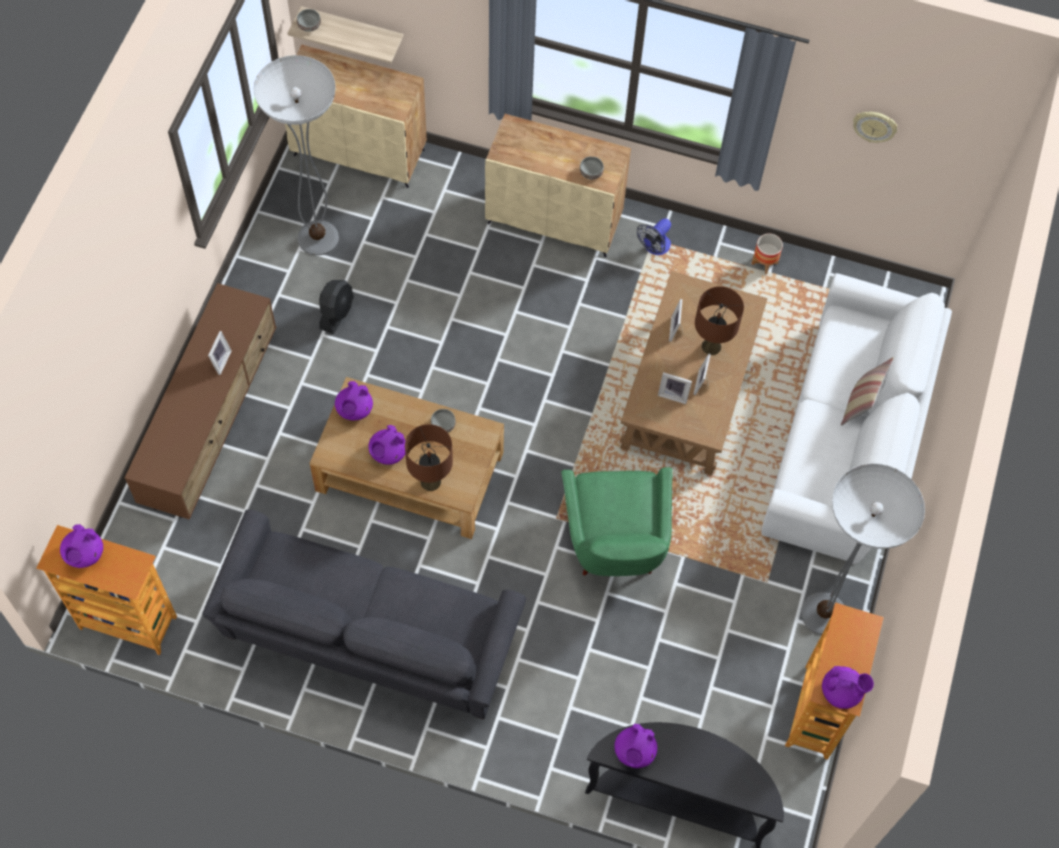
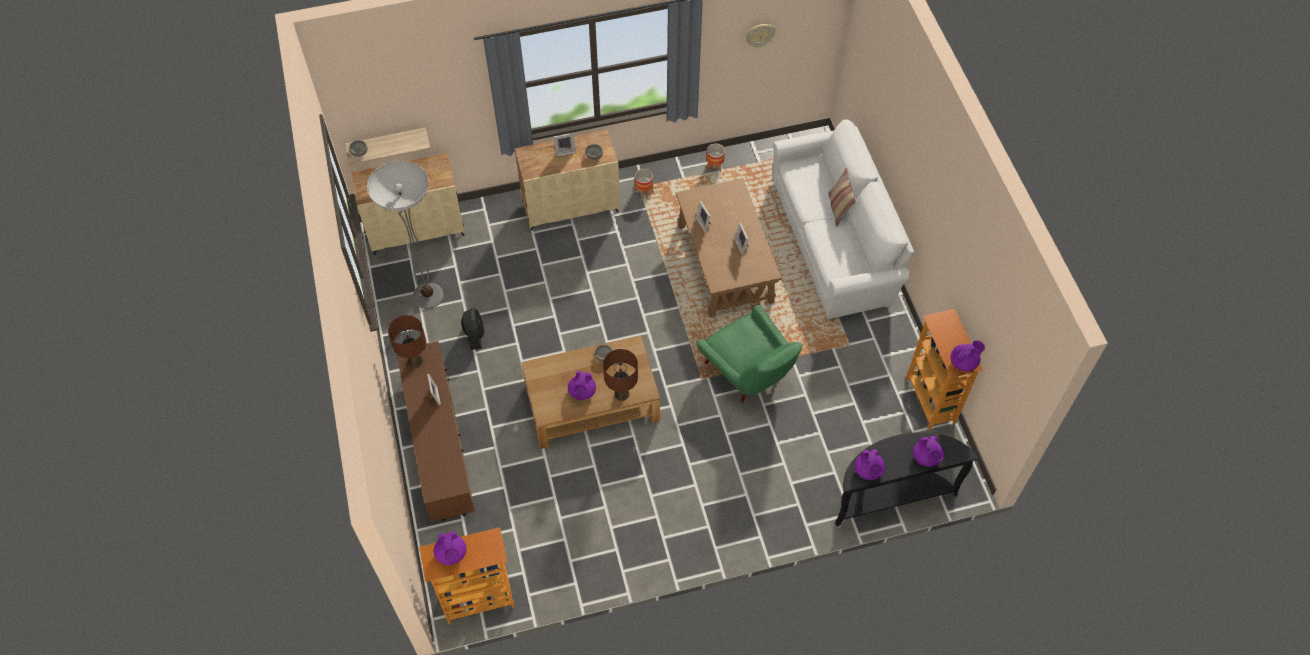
camera: 30 degrees left, 5 degrees down
(354, 410) = (541, 378): purple teapot -> purple teapot (926, 458)
(367, 641) = (641, 518): grey sofa -> none
(654, 248) = (644, 191): fan -> planter
(673, 394) = (730, 261): picture frame -> picture frame (565, 151)
(711, 346) = (731, 222): brown table lamp -> brown table lamp (415, 361)
(823, 614) = (894, 344): floor lamp -> none

